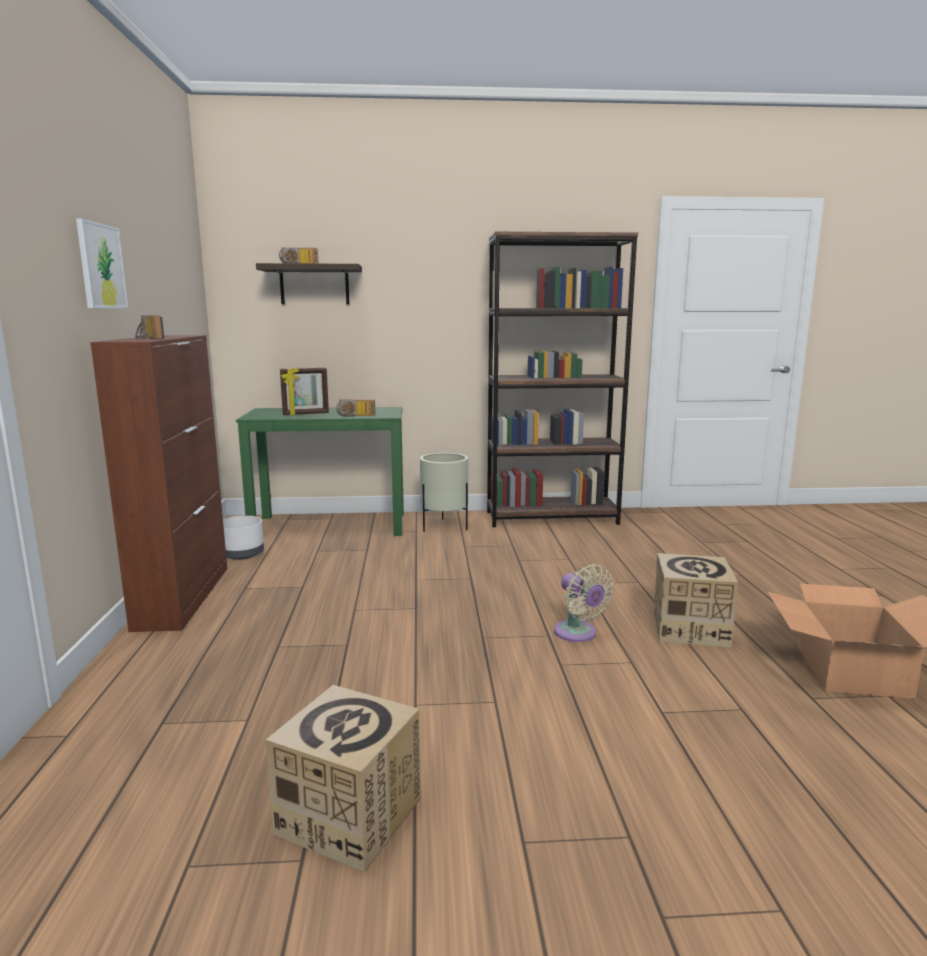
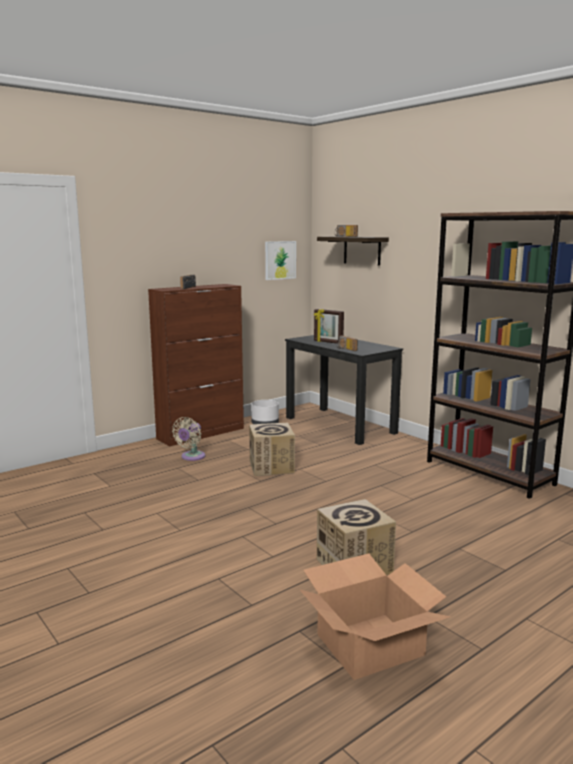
camera: 55 degrees right, 0 degrees up
(101, 266) = (174, 249): picture -> picture (280, 260)
(330, 525) = (340, 425): green desk -> black desk
(349, 815) = (60, 527): cardboard box -> cardboard box (271, 467)
(444, 526) = (398, 449): beige planter -> none
(578, 634) = (290, 531): beige fan -> beige fan (191, 457)

